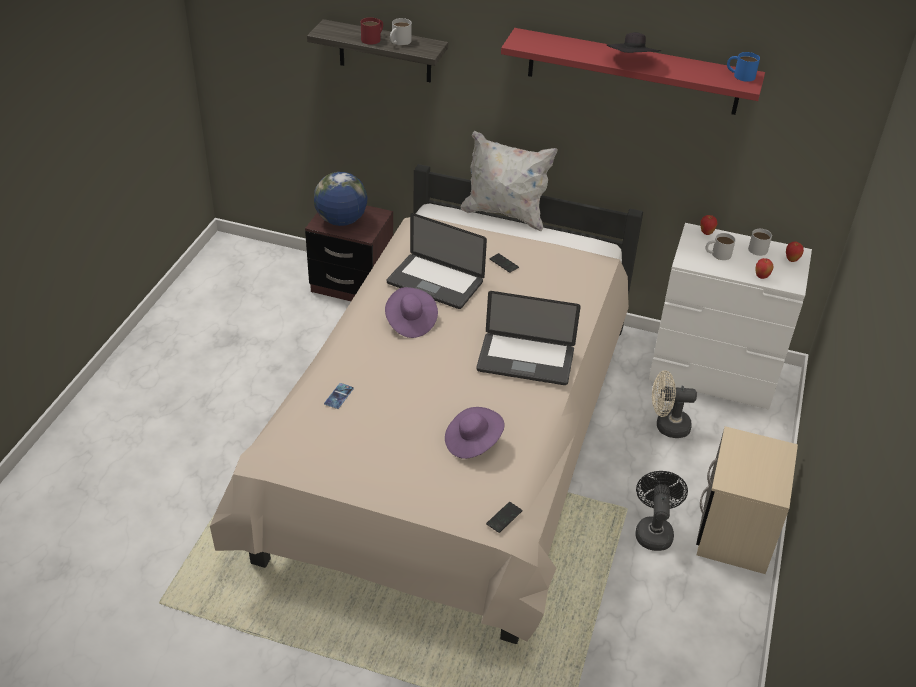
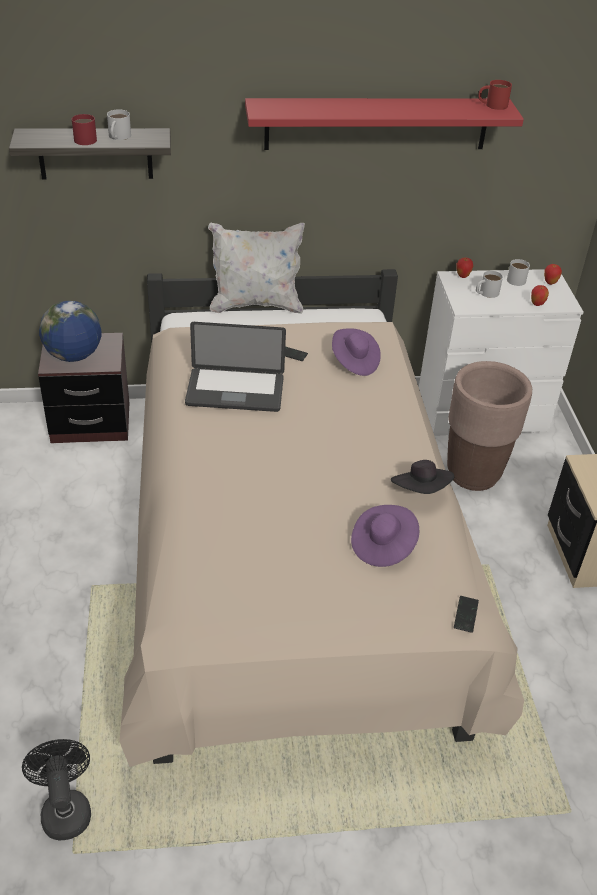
camera: 25 degrees left, 0 degrees up
(339, 396) = (213, 542): phone -> none
(410, 322) = (236, 439): purple hat -> purple hat (354, 362)
(525, 360) = (376, 444): laptop -> none
(632, 62) = (387, 111): black hat -> black hat (421, 490)
(653, 530) = (523, 578): black fan -> black fan (65, 809)
(667, 426) = (473, 474): beige fan -> brown planter
(740, 75) = (492, 105): blue mug -> red mug

